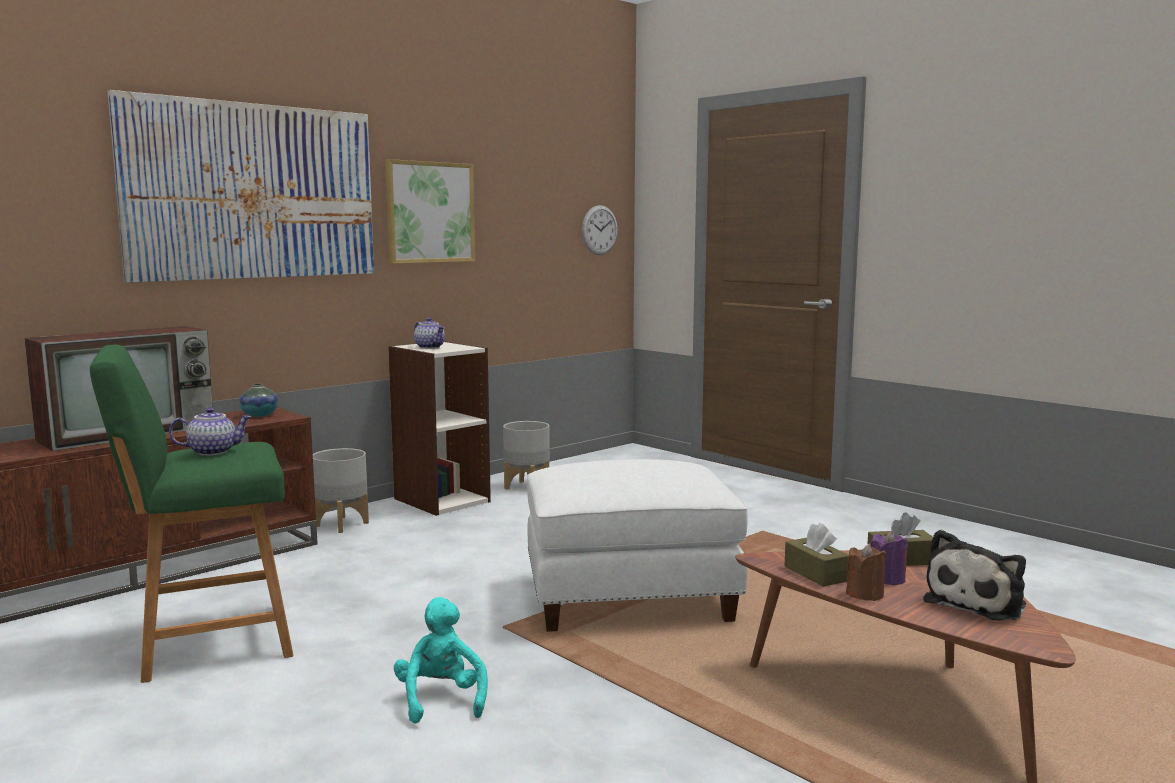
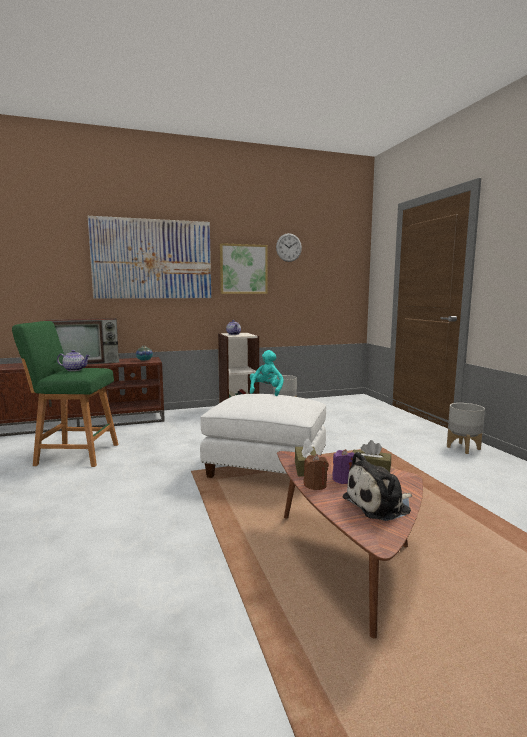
camera: 25 degrees right, 0 degrees up
(341, 524) = (184, 414): grey planter -> grey planter (463, 448)
(441, 699) = (124, 499): turquoise plush toy -> turquoise plush toy (266, 391)
(599, 230) = (345, 279): wall clock -> wall clock (288, 247)

